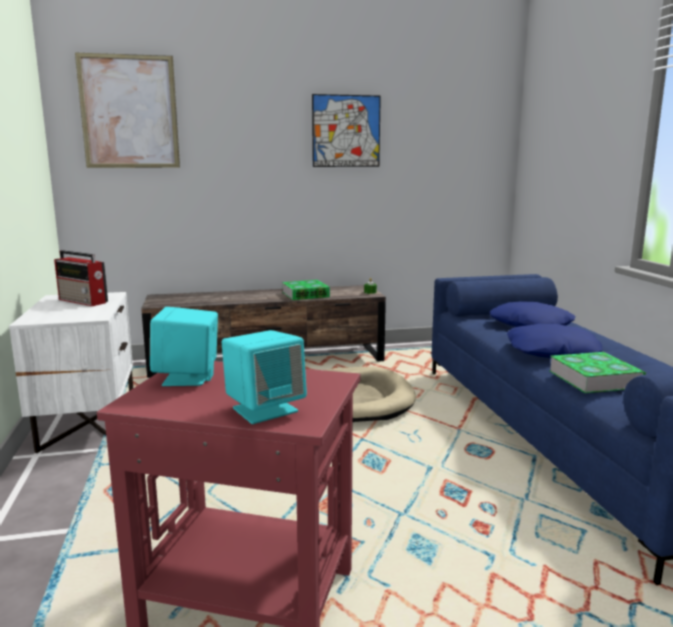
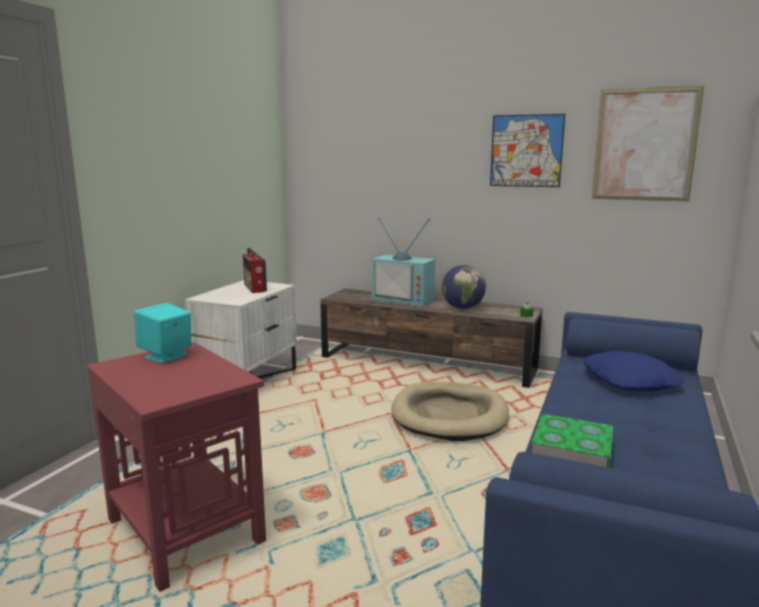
camera: 35 degrees right, 0 degrees up
(129, 112) = (340, 137): picture -> picture (644, 145)
(235, 295) = (405, 299): none -> television
(265, 409) = (154, 388): turquoise speaker -> none
(305, 294) = (462, 308): book -> globe
(552, 351) = (590, 413): blue pillow -> none

